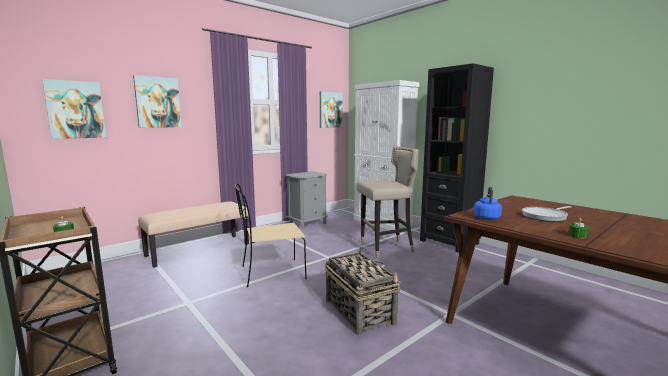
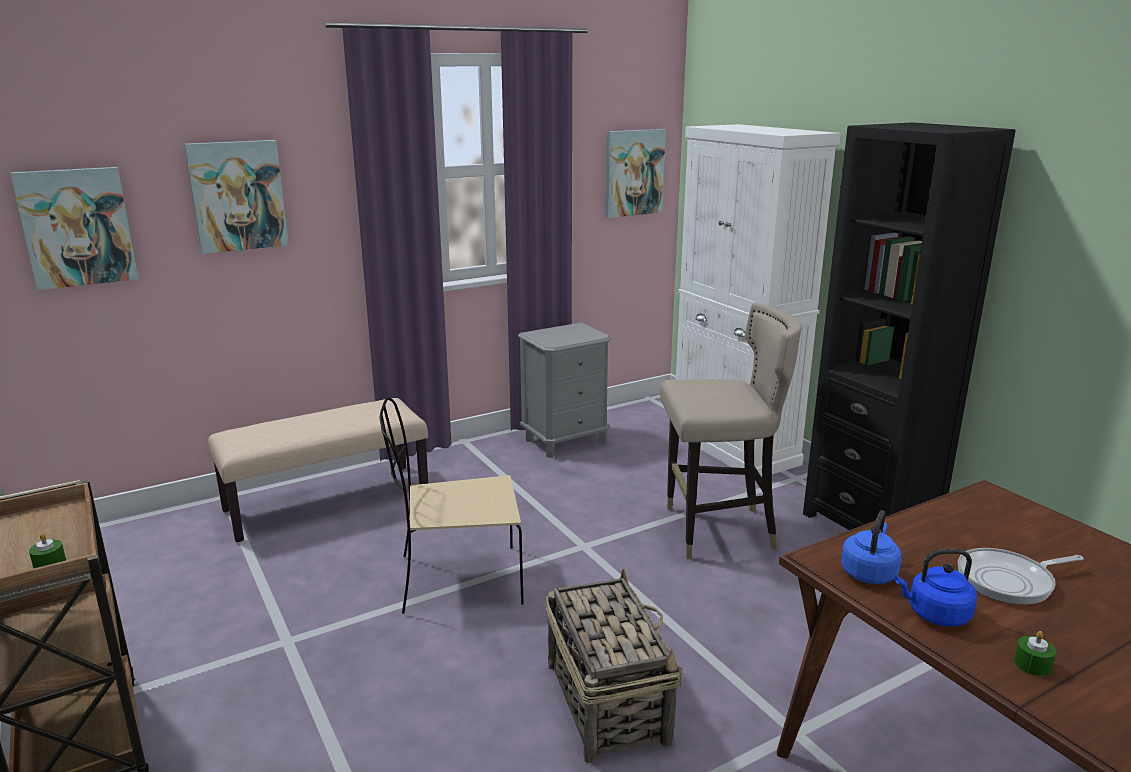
camera: 10 degrees right, 10 degrees up
(524, 226) = (935, 614): none -> blue kettle

